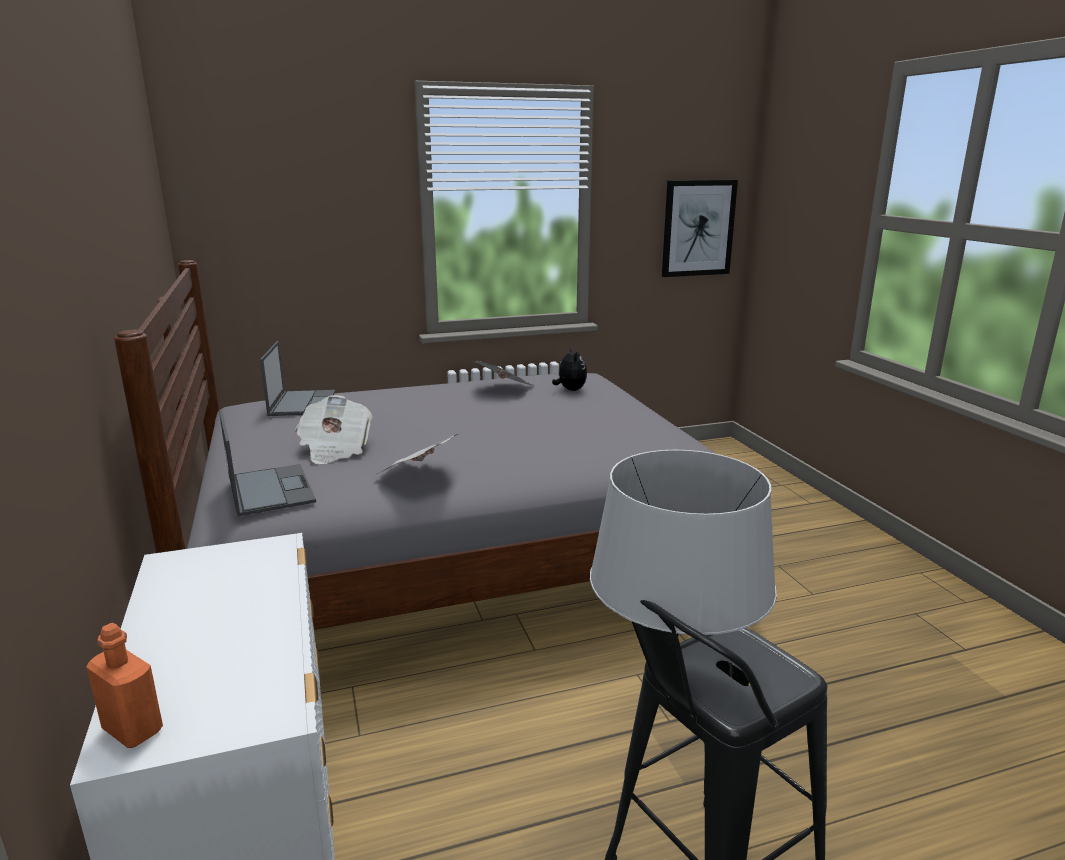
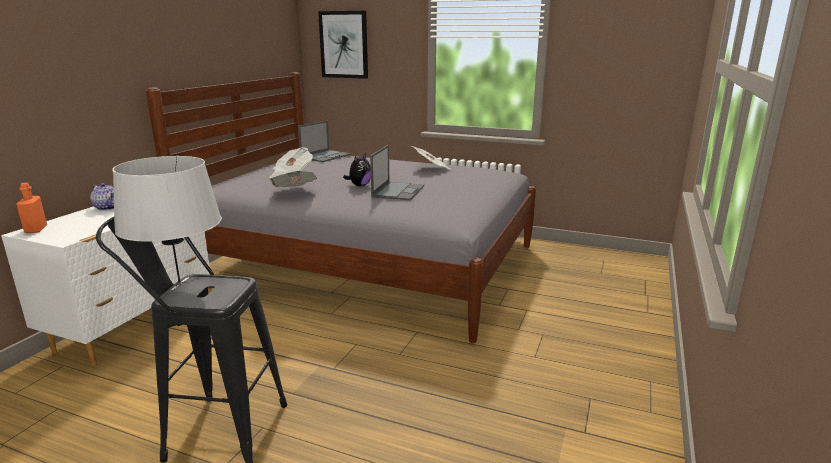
camera: 40 degrees right, 0 degrees up
(169, 617) = (108, 207): none -> teapot
(270, 489) = (234, 183): laptop -> laptop (398, 191)
(570, 390) = (468, 176): plush toy -> plush toy (359, 185)
(698, 228) = (642, 73): picture -> picture (344, 45)

